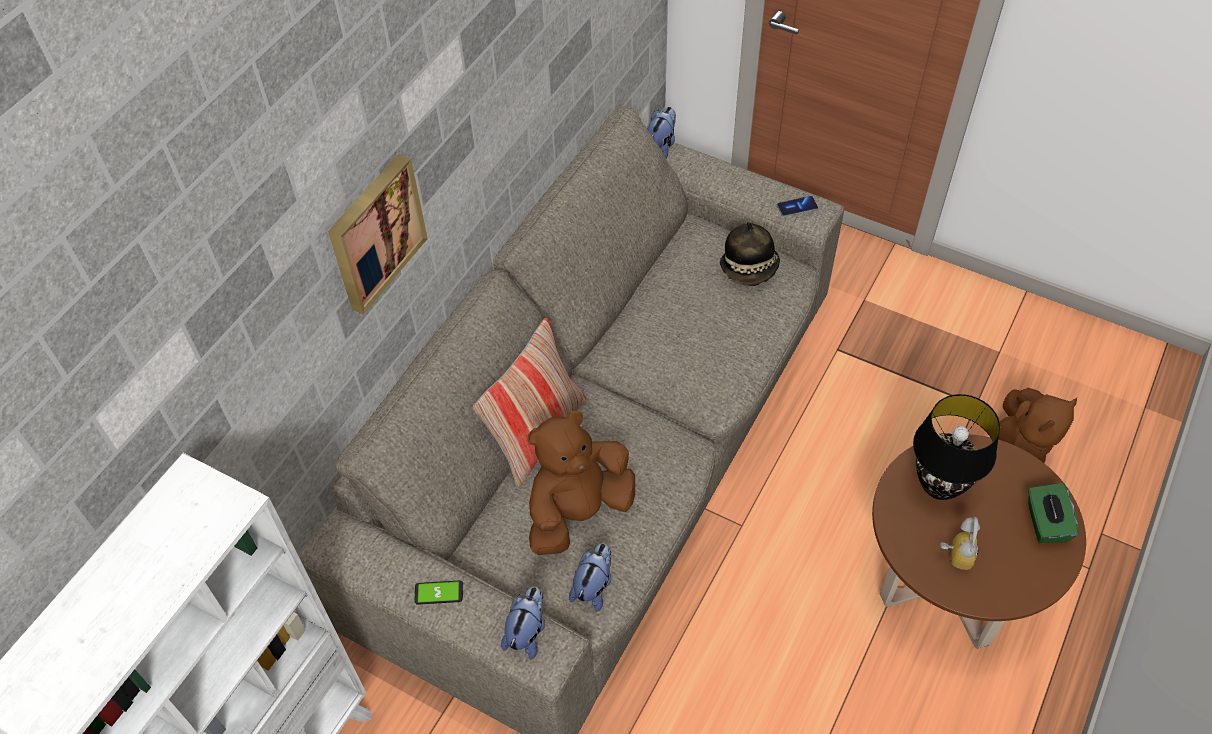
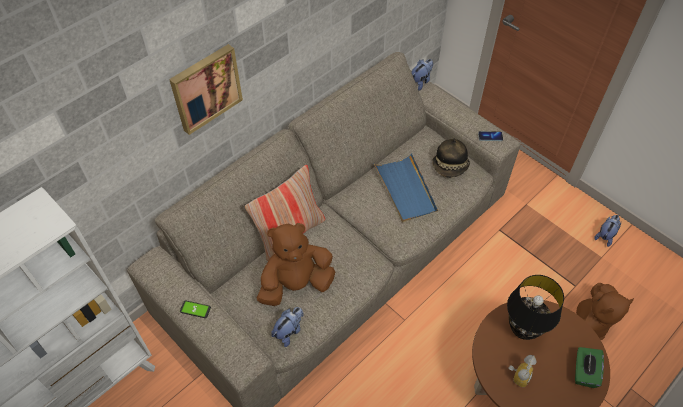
camera: 15 degrees right, 0 degrees up
(527, 632) = (237, 347): plush toy -> plush toy (605, 236)
(695, 321) = (405, 190): none -> blue tray

